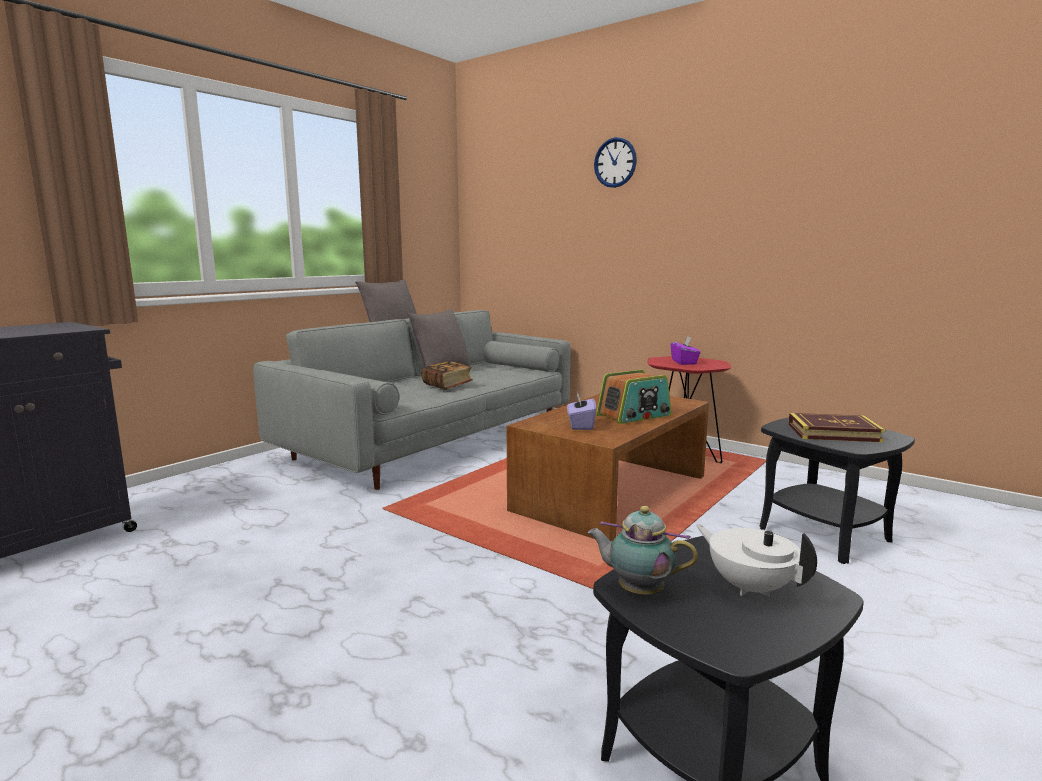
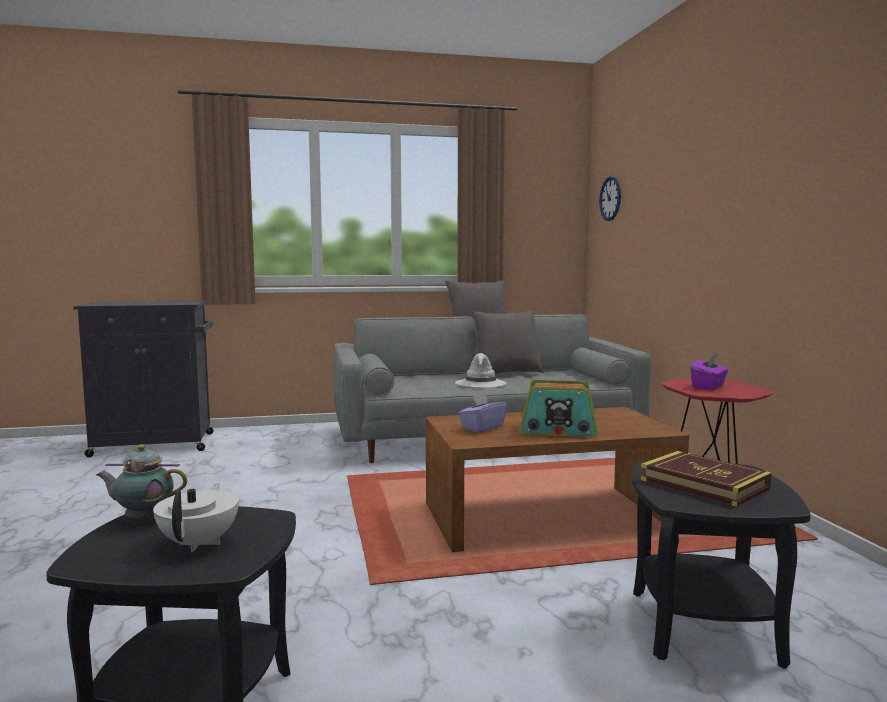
camera: 40 degrees right, 5 degrees down
(447, 386) = (481, 383): book -> white hat
(615, 162) = (696, 147): wall clock -> wall clock (610, 198)
(637, 591) = (143, 519): teapot -> teapot turned 60 degrees counterclockwise

